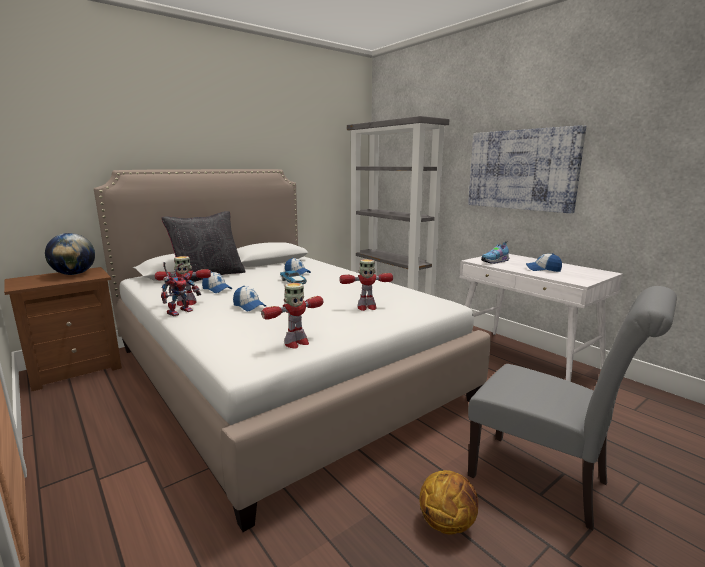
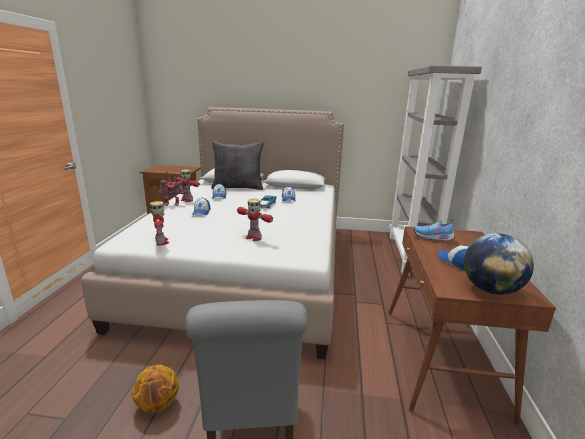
camera: 45 degrees right, 5 degrees up
(74, 274) = (180, 168): globe -> globe (490, 289)
(296, 343) = (161, 242): toy robot -> toy robot turned 120 degrees counterclockwise
(522, 170) = (518, 137): picture -> none
(525, 361) = (442, 359): white desk -> brown desk

